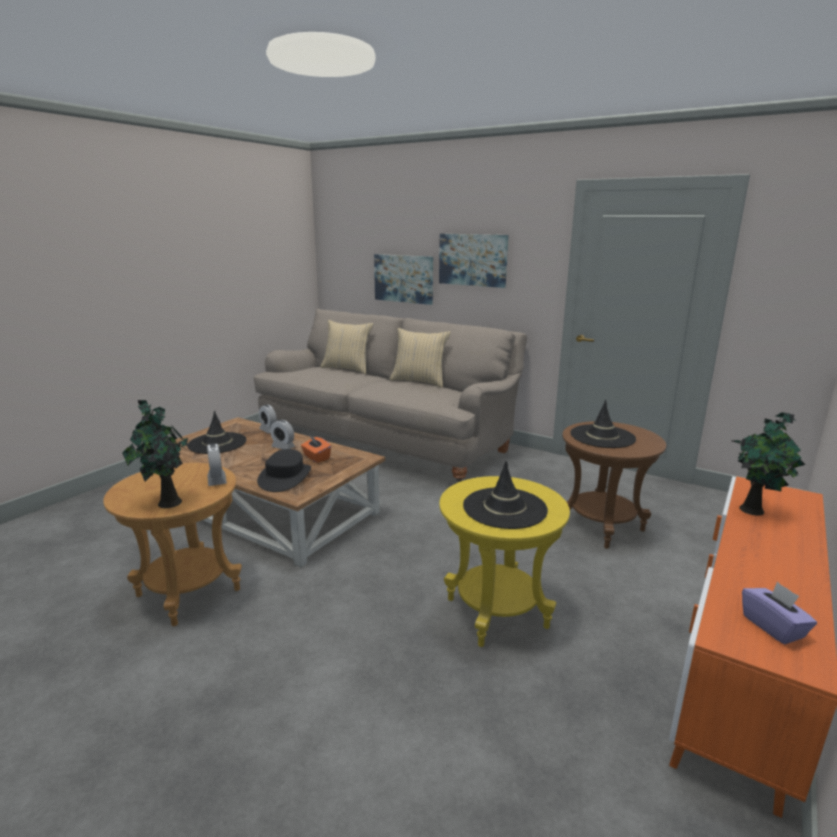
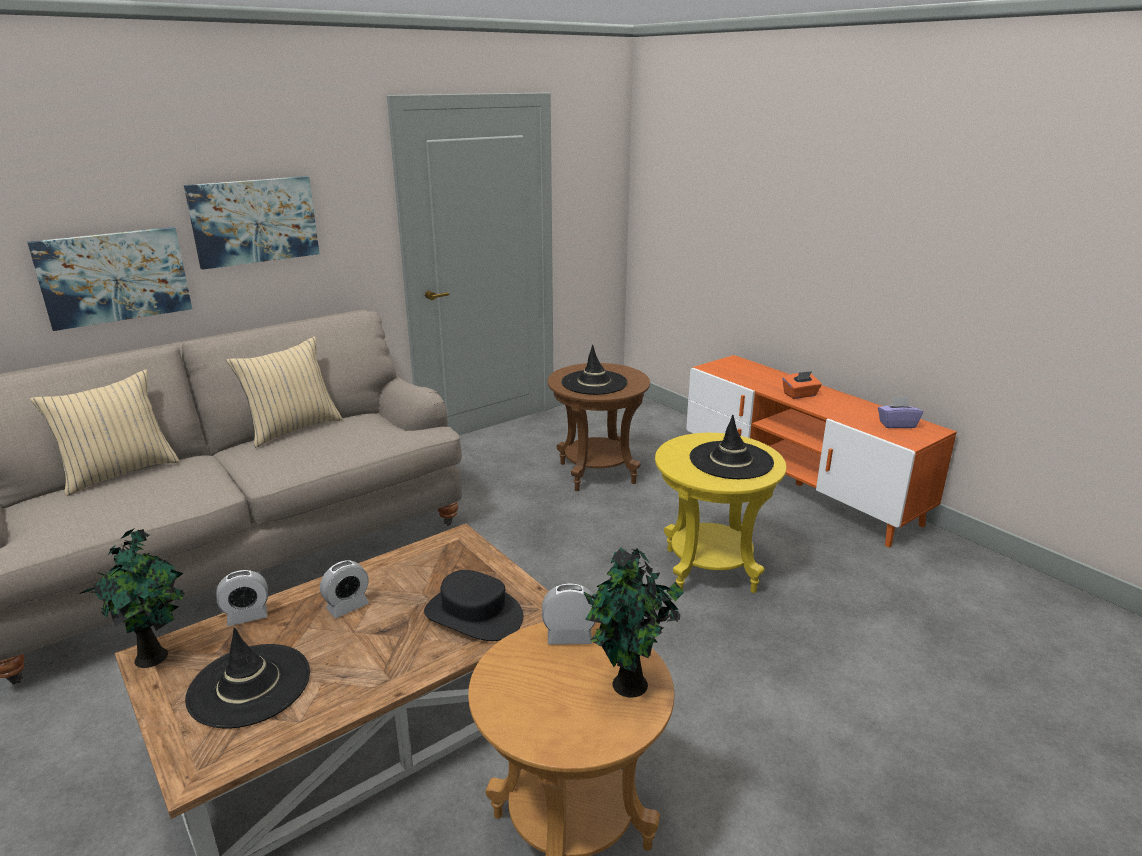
camera: 70 degrees left, 5 degrees up
(316, 457) = (422, 579): orange tissue box -> orange tissue box (800, 395)
(754, 510) = (751, 380): potted plant -> potted plant (154, 656)

